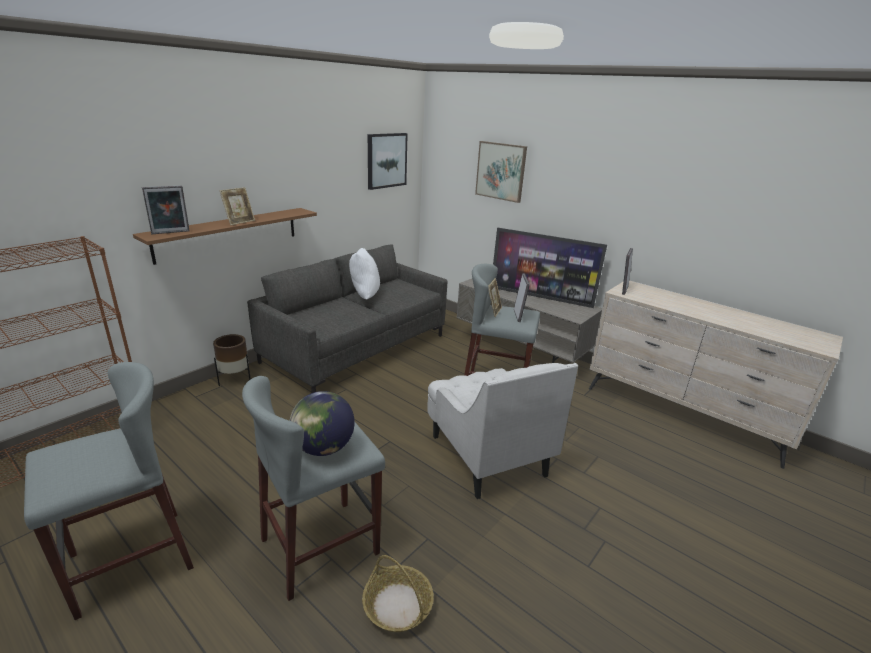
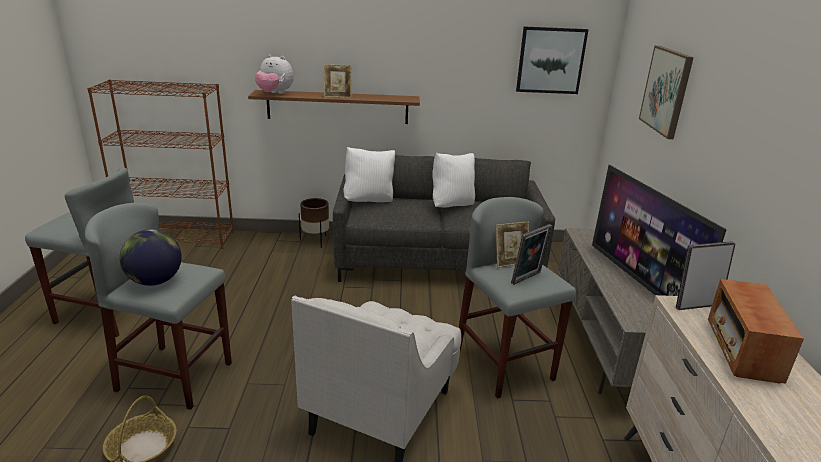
camera: 50 degrees right, 0 degrees up
(170, 233) = (275, 94): picture frame -> plush toy
(301, 315) = (369, 201): none -> white pillow
(668, 300) = (742, 350): none -> radio

